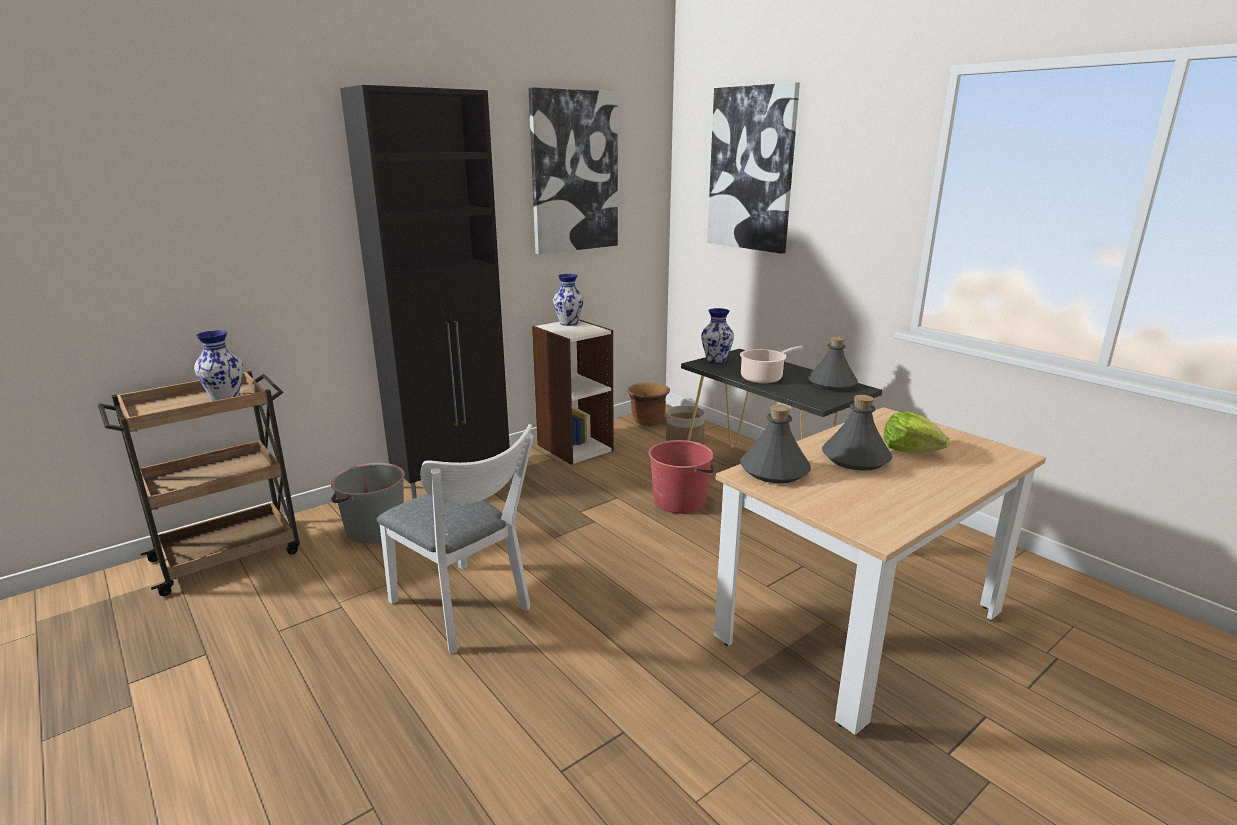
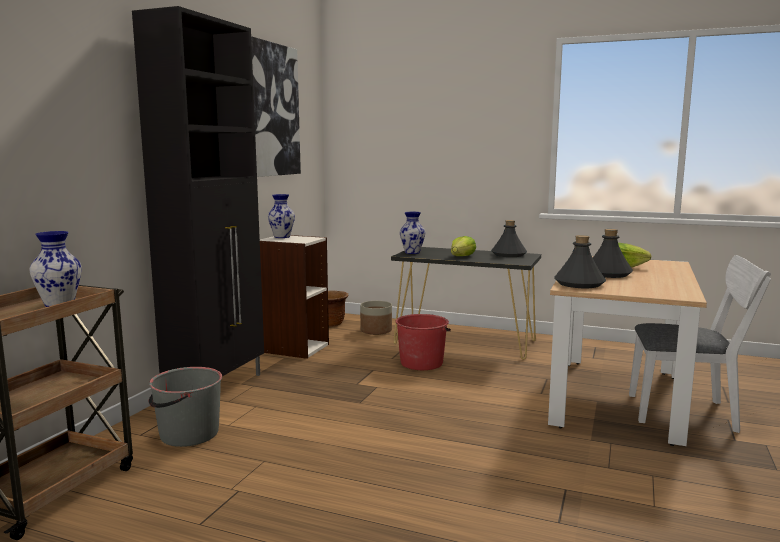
camera: 30 degrees left, 10 degrees down
(465, 609) = (354, 461): white chair -> white chair (690, 413)
(751, 169) = (404, 111): picture -> none
(763, 378) = (462, 256): cooking pot -> lettuce

